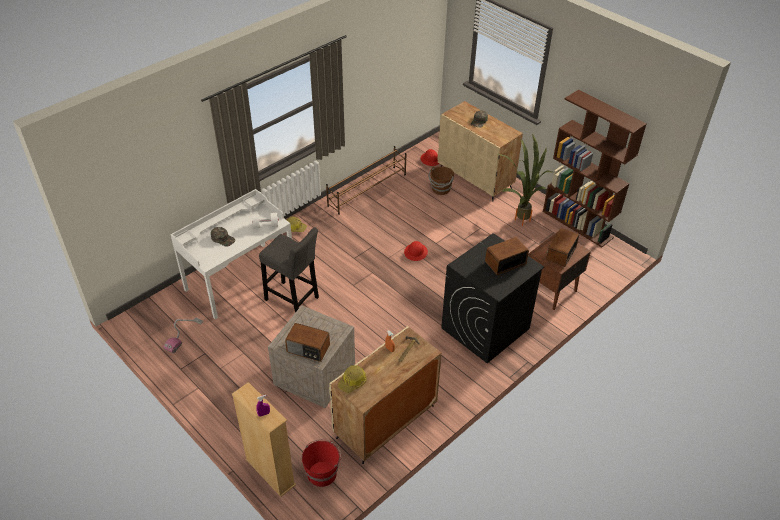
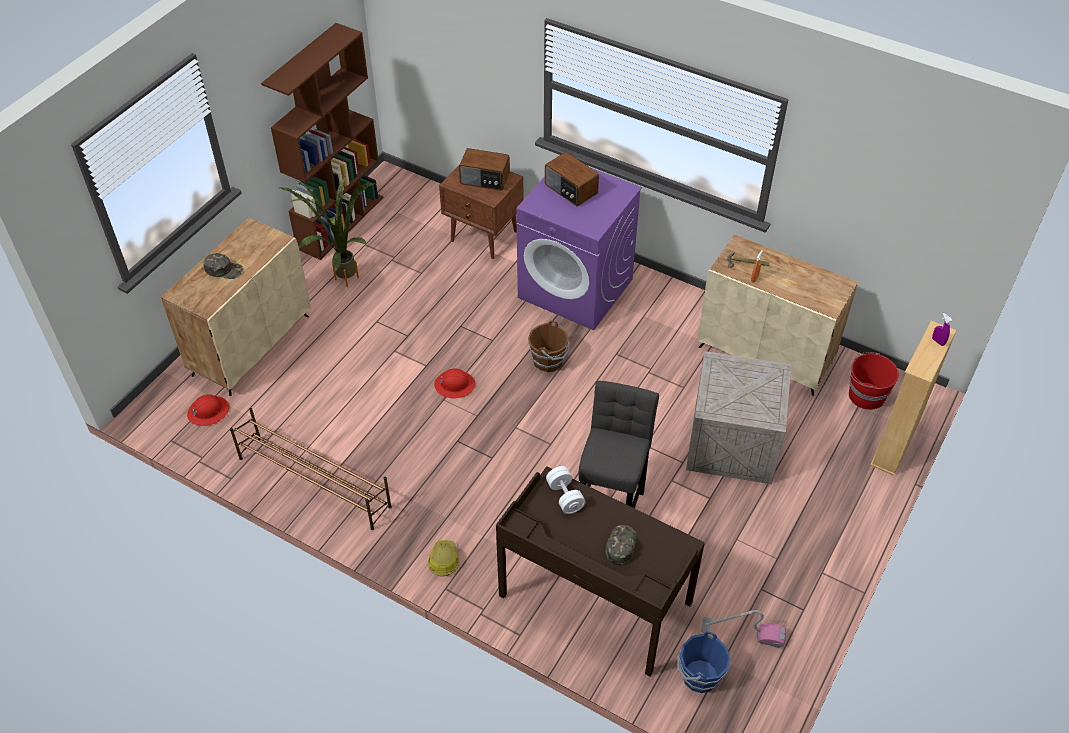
camera: 105 degrees left, 5 degrees up
(172, 309) = (699, 675): none -> blue bucket
(239, 279) = (594, 600): white desk -> brown desk
(308, 349) = (767, 387): radio -> none
(353, 382) = (821, 300): hard hat -> none
(440, 189) = (292, 383): brown bucket -> brown bucket (549, 360)
(485, 329) = (576, 288): black washing machine -> purple washing machine

